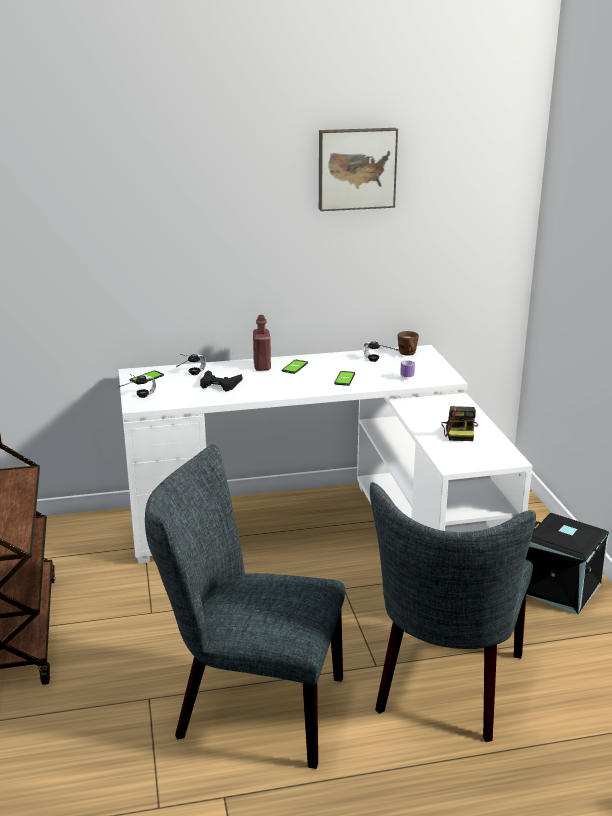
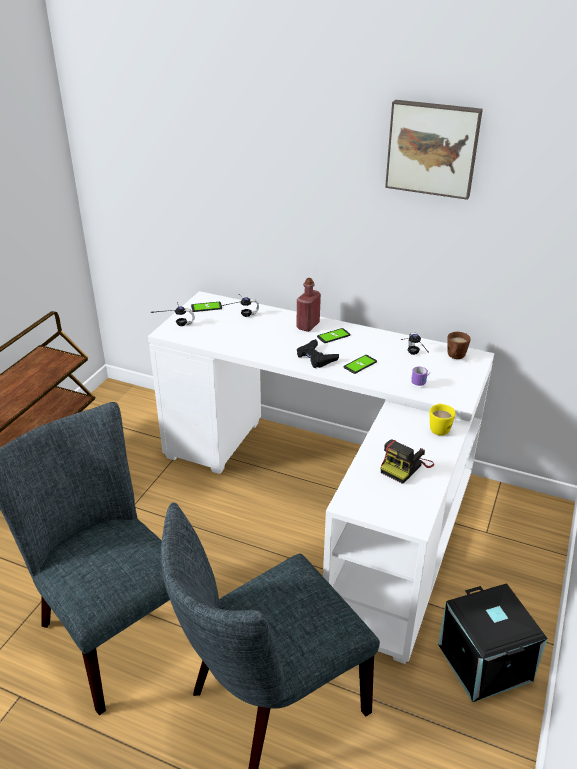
camera: 35 degrees right, 10 degrees up
(219, 384) = (250, 333): black game controller -> black game controller (316, 357)
(450, 402) = (439, 427): none -> yellow mug

